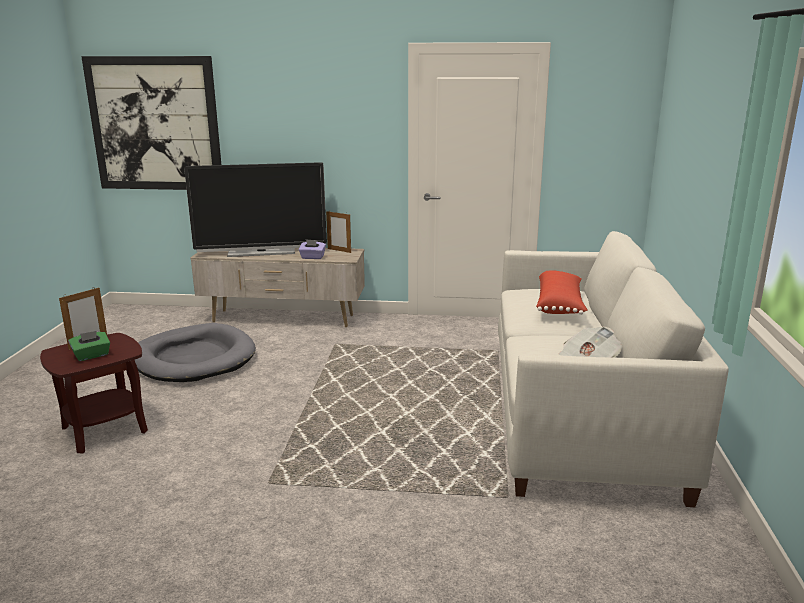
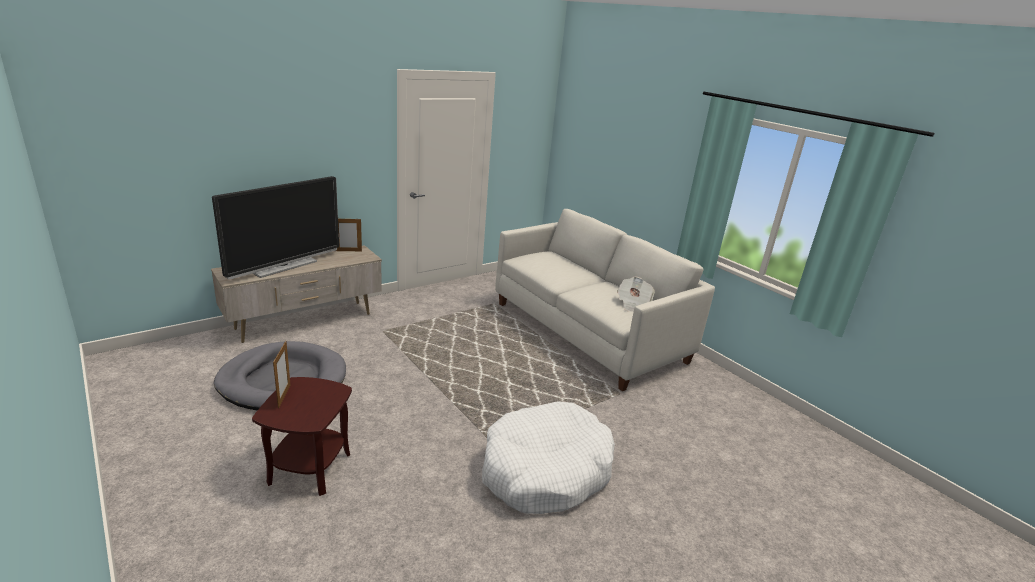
camera: 45 degrees left, 5 degrees up
(92, 355) = (313, 405): green tissue box -> none
(155, 124) = (139, 150): picture -> none
(277, 531) = (545, 470): none -> white dog bed
(312, 257) = (339, 262): purple tissue box -> none
(560, 305) = (560, 265): red pillow -> none

